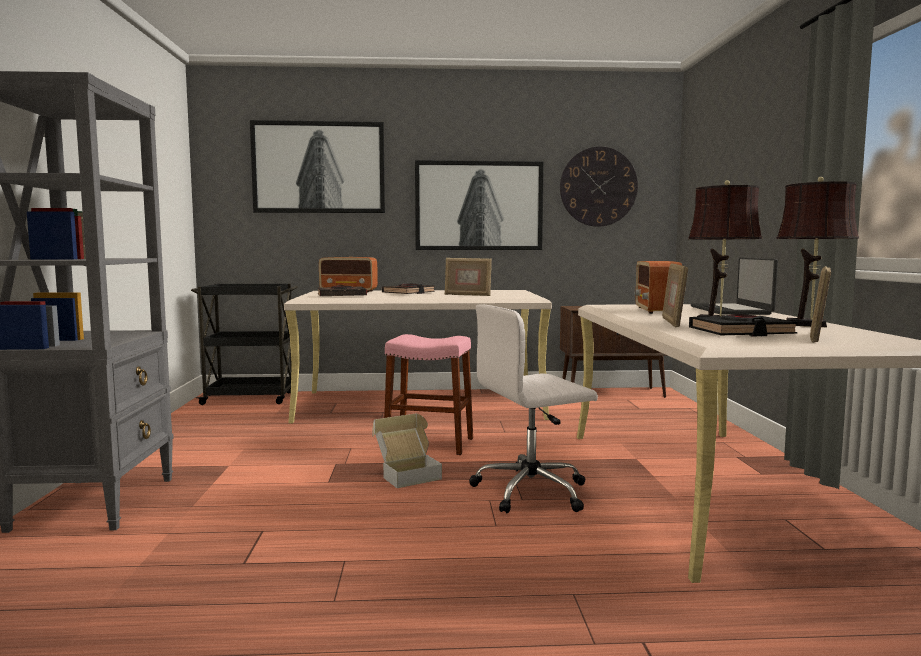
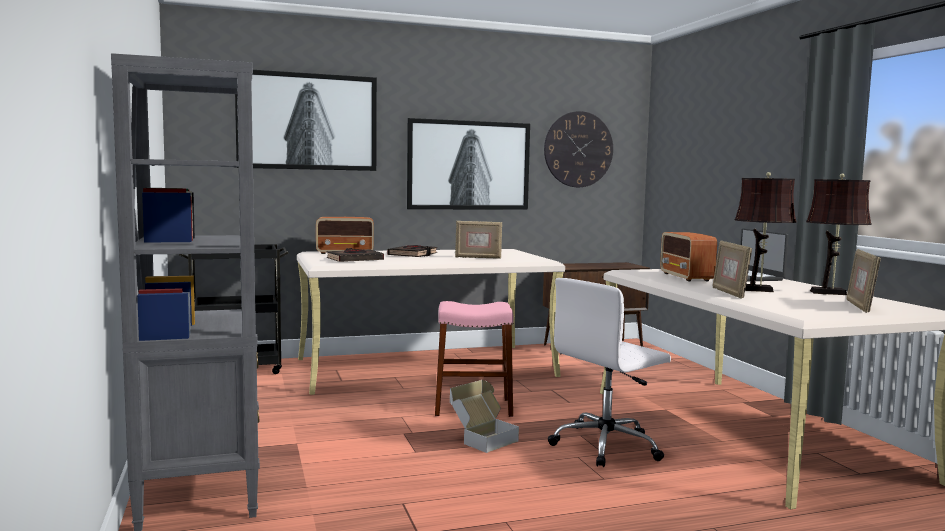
camera: 15 degrees left, 0 degrees up
(741, 332) = (798, 303): black book -> none

